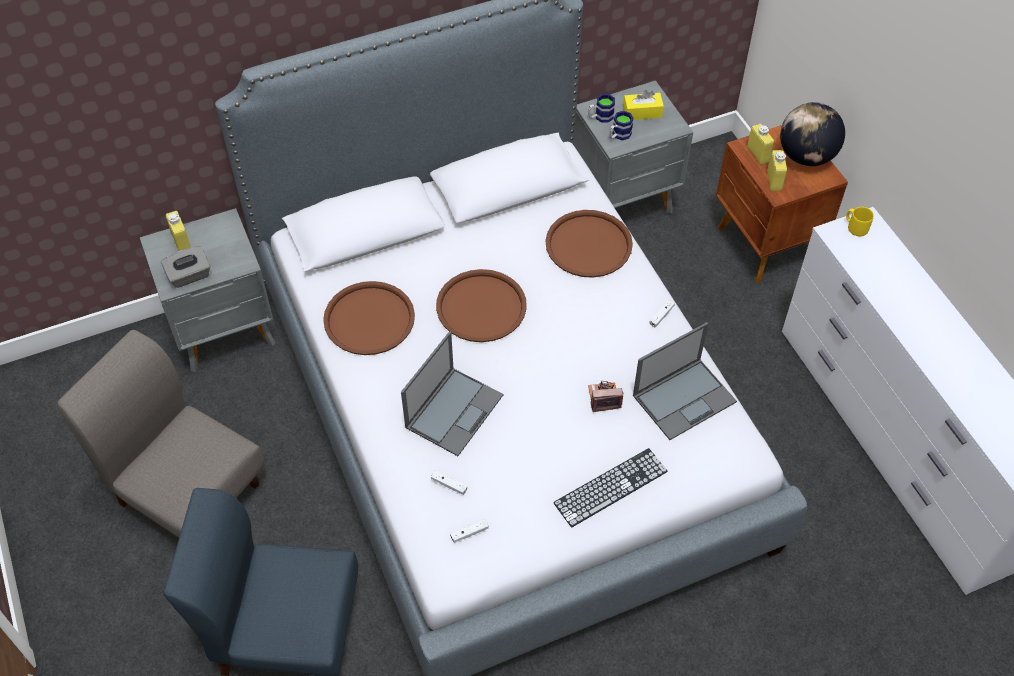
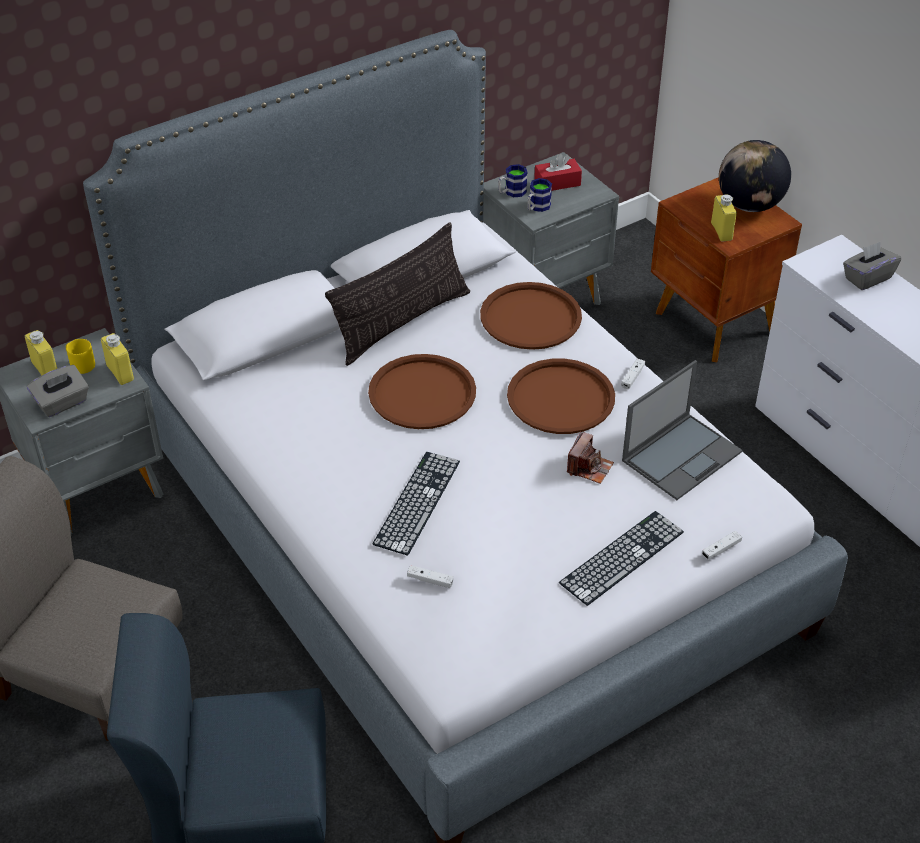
camera: 10 degrees left, 10 degrees down
(369, 319) = (292, 422): brown tray -> brown tray (560, 398)
(454, 410) = (417, 502): laptop -> keyboard
(469, 533) = (467, 628): white game controller -> white game controller (721, 549)
(479, 235) = (402, 323): none -> pillow
(604, 398) = (589, 467): camera -> camera turned 135 degrees clockwise
(642, 112) = (557, 183): yellow tissue box -> red tissue box
(757, 154) = (696, 209): yellow bottle -> yellow bottle (120, 373)
(855, 227) = (829, 255): yellow mug -> yellow mug (80, 365)
(883, 255) = (867, 278): none -> grey tissue box

